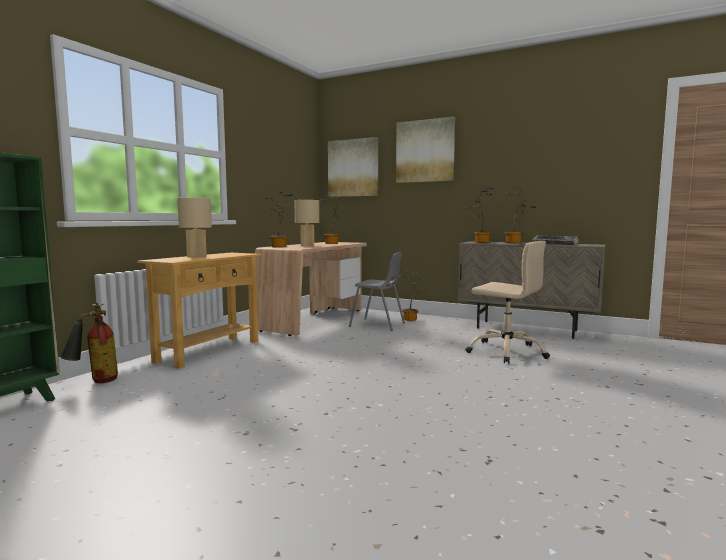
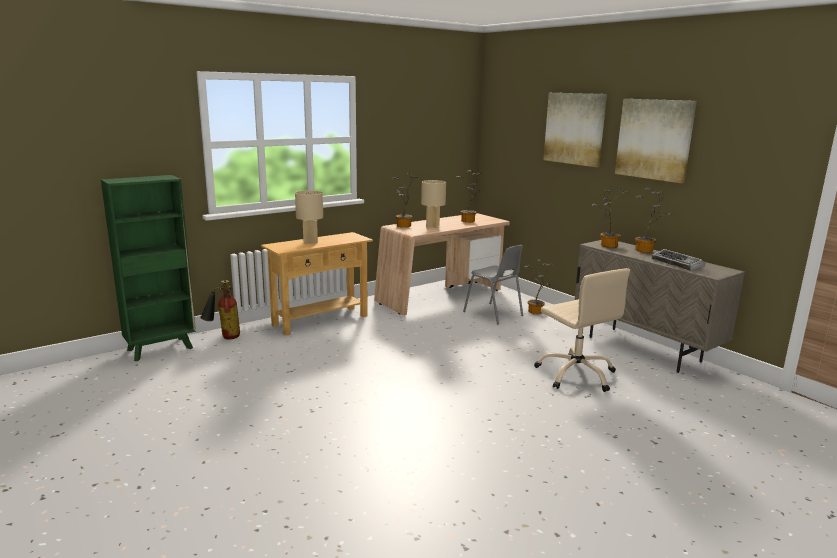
camera: 25 degrees right, 10 degrees up
(353, 168) = (507, 136): picture -> picture (654, 139)

